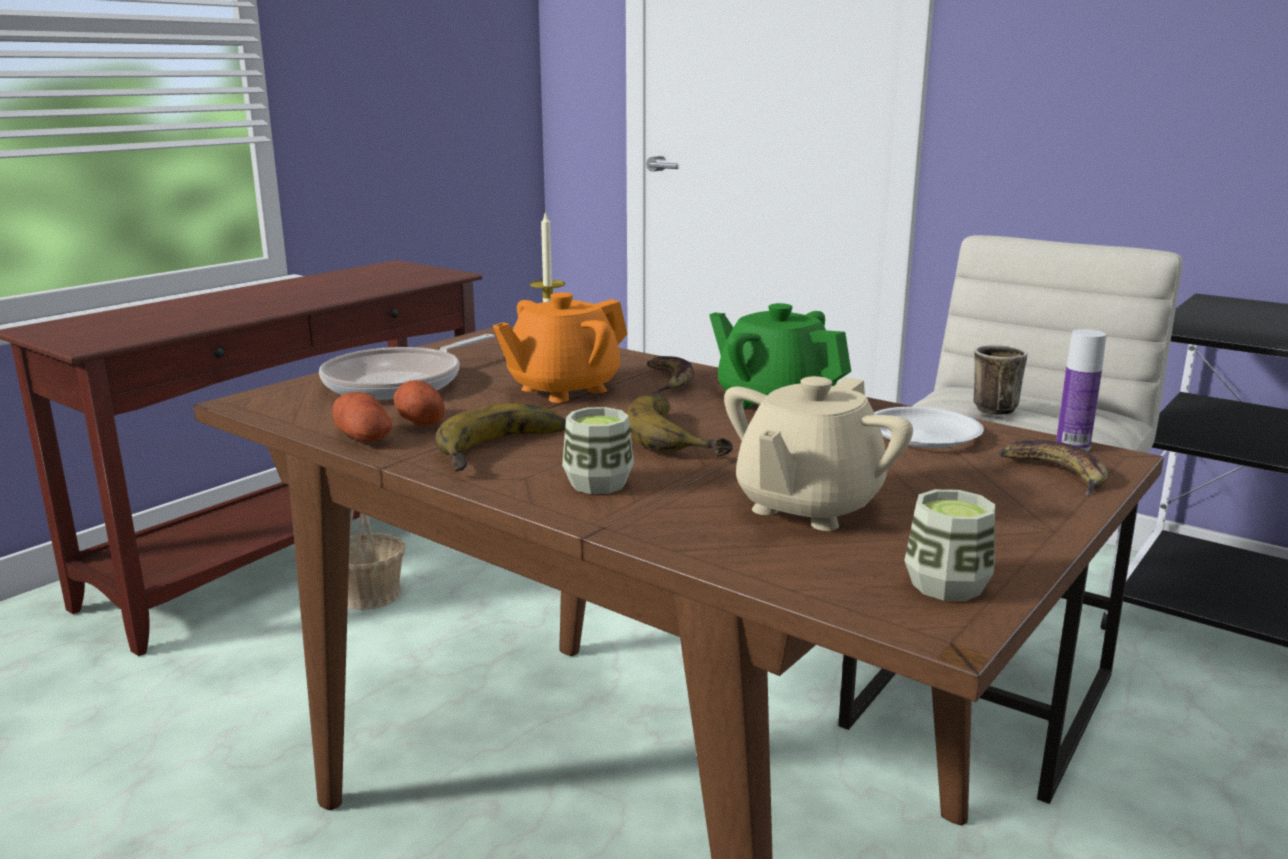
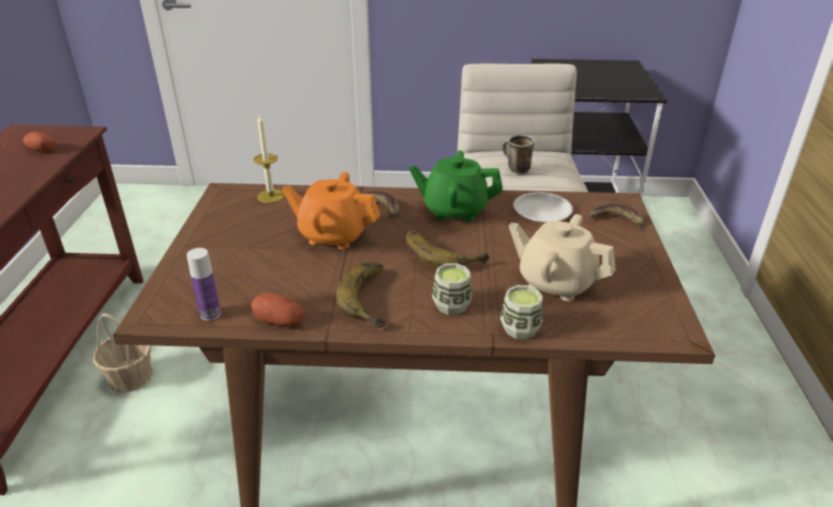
camera: 35 degrees left, 15 degrees up
(400, 382) = (227, 262): frying pan -> none
(419, 421) = (291, 293): potato -> potato (41, 150)
(562, 389) = (333, 235): orange teapot -> orange teapot turned 90 degrees clockwise
(808, 506) = (556, 282): beige teapot -> beige teapot turned 120 degrees clockwise
(946, 585) = (656, 309): cup -> cup (520, 329)
(1072, 446) = (604, 198): bottle -> bottle (210, 314)

